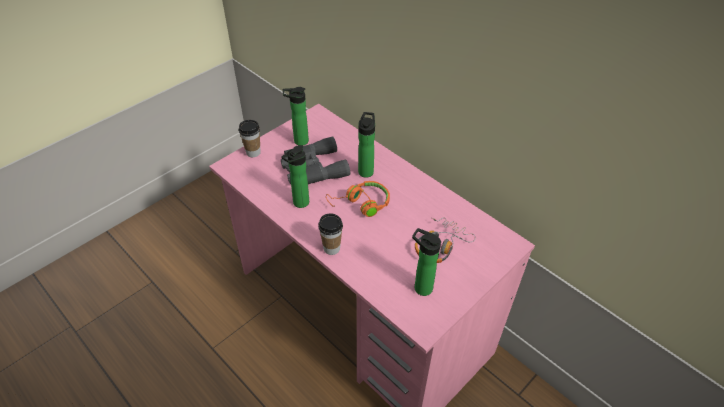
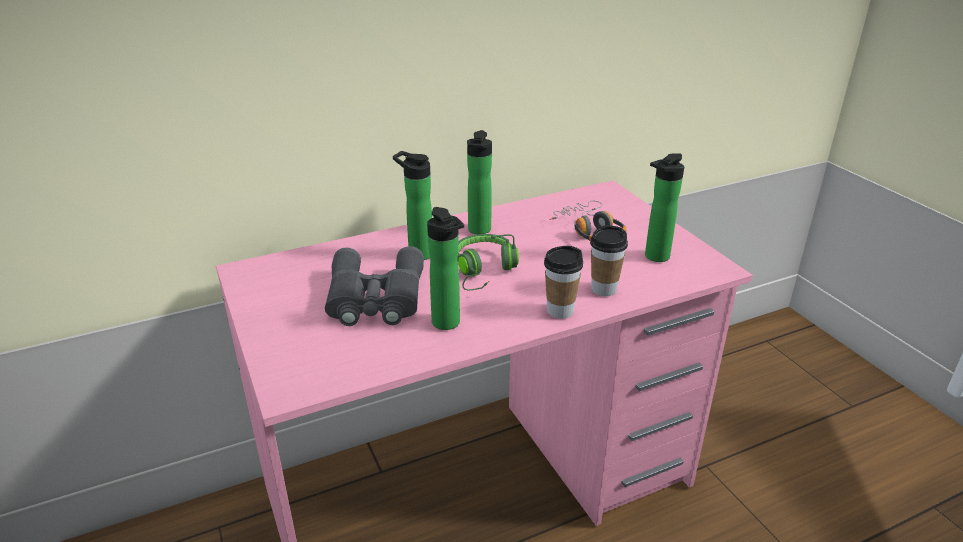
camera: 70 degrees left, 15 degrees down
(253, 152) = (277, 354): cup -> cup (604, 289)
(298, 141) = (295, 300): bottle -> bottle (478, 231)
(361, 204) = (484, 270): orange headphones -> green headphones

